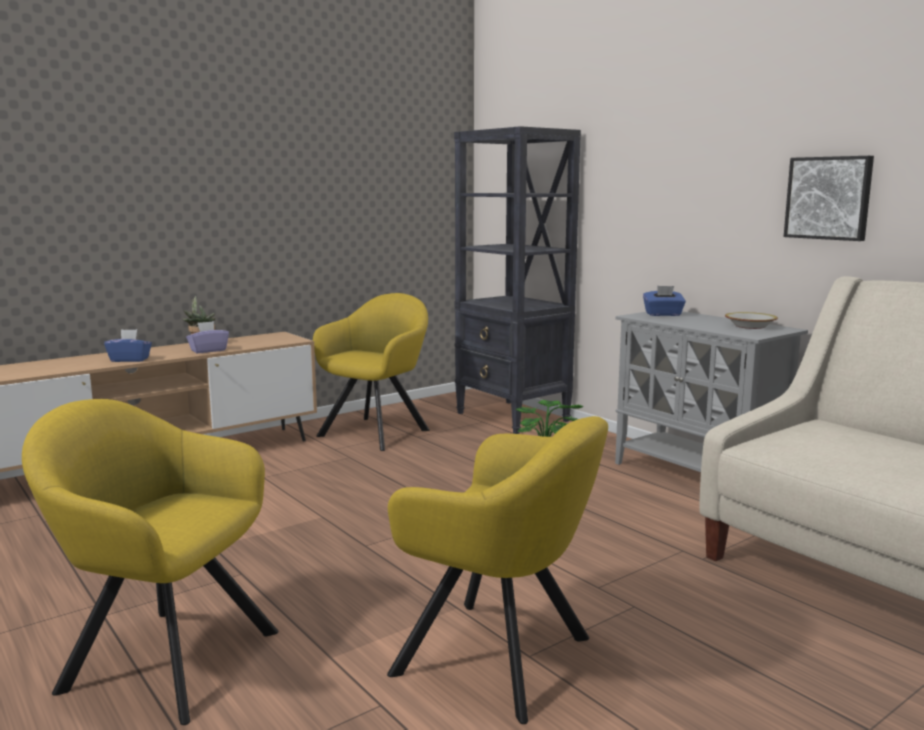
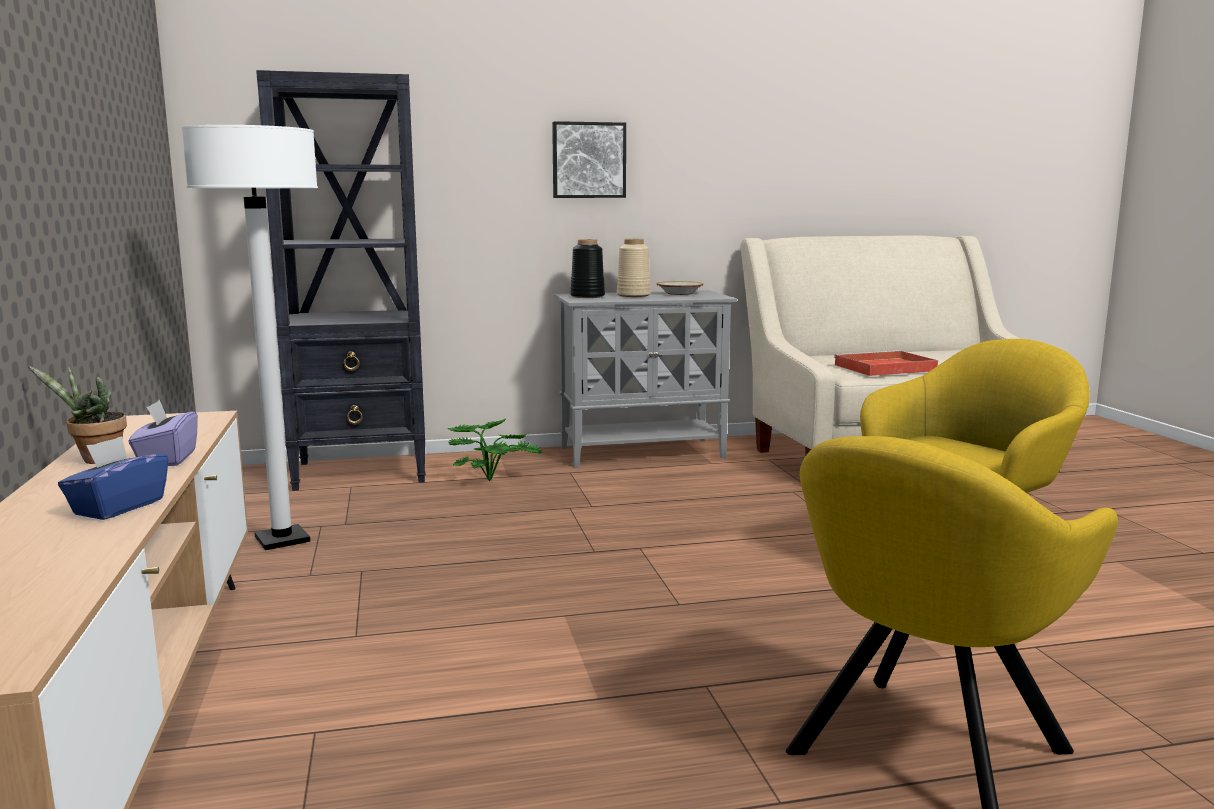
camera: 65 degrees left, 0 degrees up
(378, 431) = (282, 540): yellow armchair -> white floor lamp
(663, 314) = (587, 296): blue tissue box -> black vase
(700, 320) = (634, 295): none -> beige vase
(821, 455) = (883, 368): none -> red tray
(829, 198) = (716, 171): picture -> picture (588, 160)

